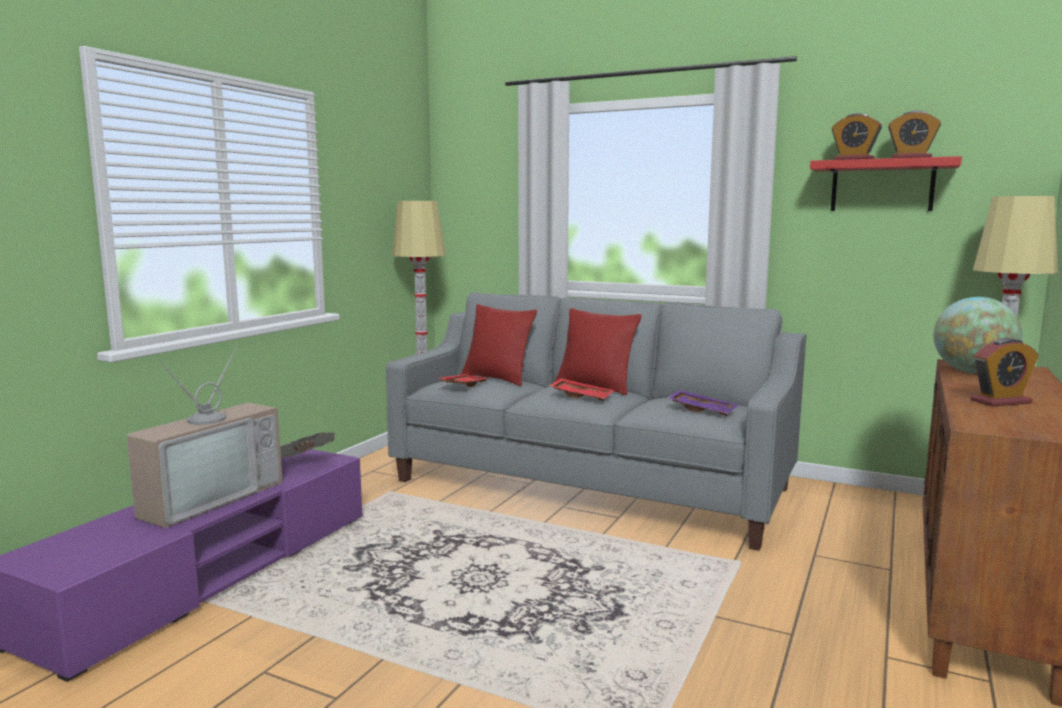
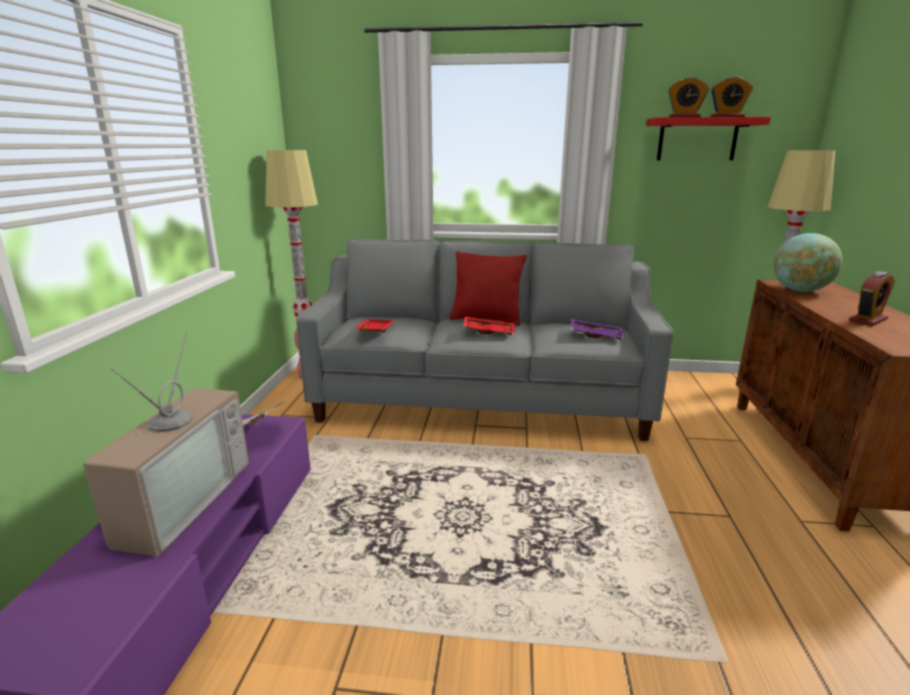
camera: 20 degrees left, 10 degrees up
(497, 379) = (393, 319): red pillow -> none

